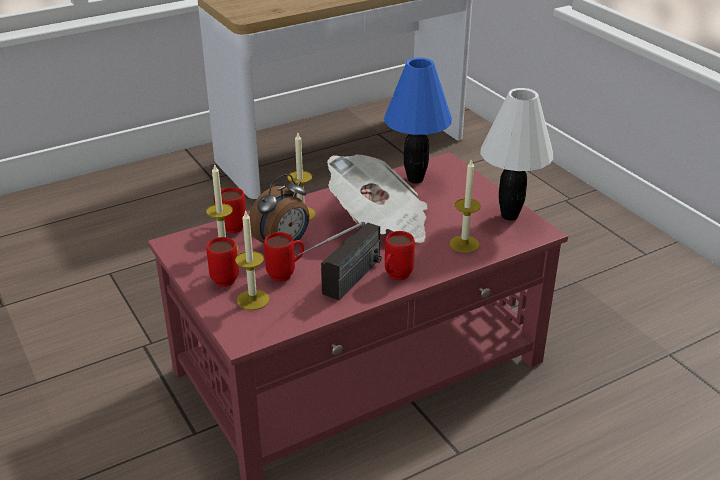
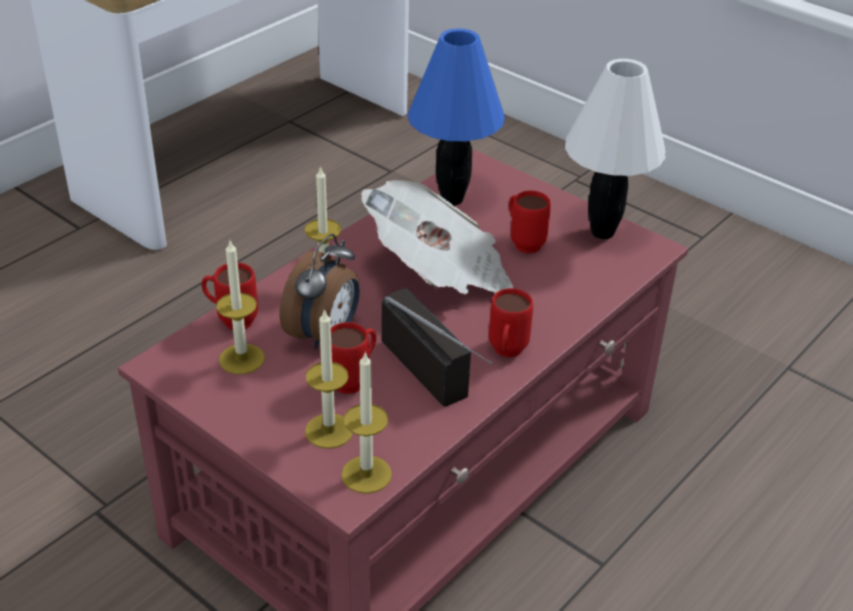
camera: 20 degrees left, 5 degrees up
(224, 277) = (267, 404): red mug -> red mug (523, 242)
(342, 288) = (444, 386): radio -> radio turned 45 degrees counterclockwise
(464, 244) = (568, 285): candle -> candle (366, 474)

